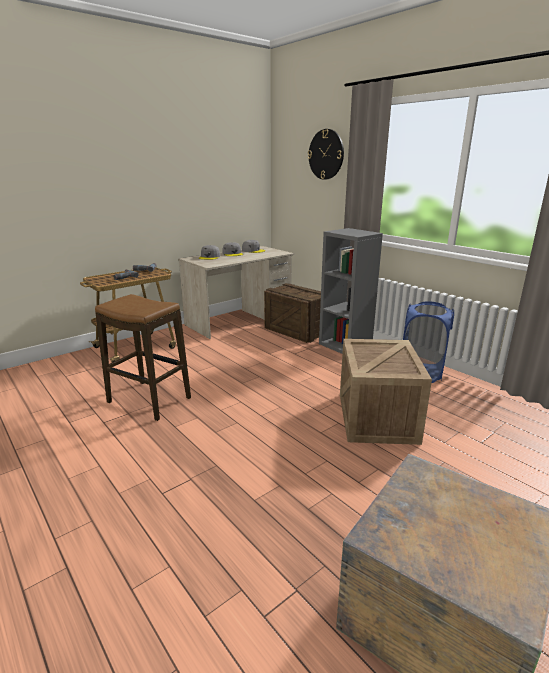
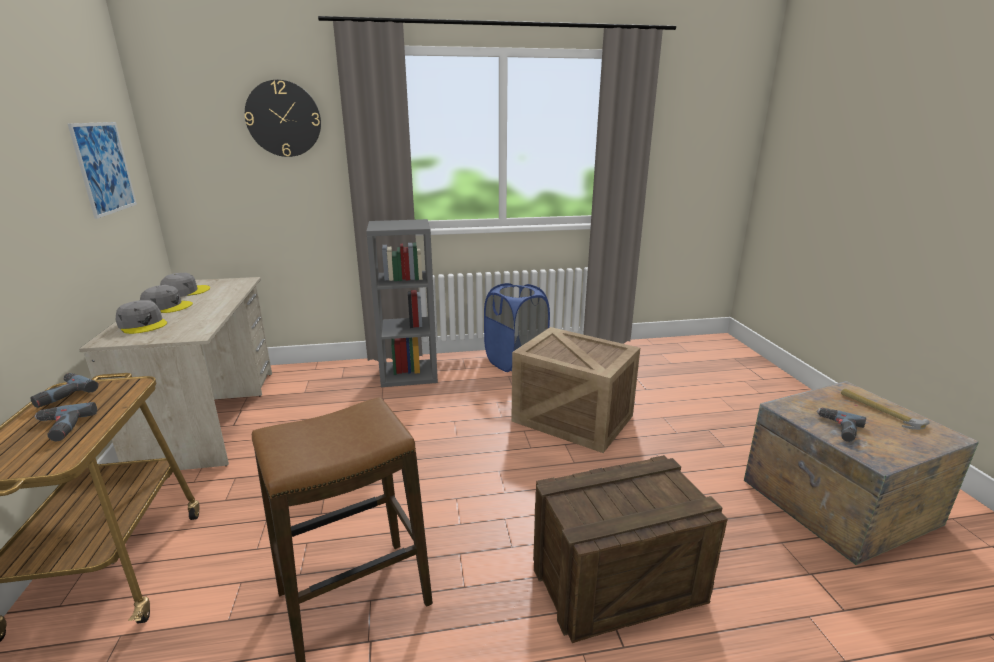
camera: 60 degrees left, 0 degrees up
(232, 179) = (104, 168): none -> picture
(296, 330) = (323, 387): crate -> crate (616, 583)
(413, 506) = (838, 429): none -> power drill
(508, 544) = (880, 411): none -> hammer

